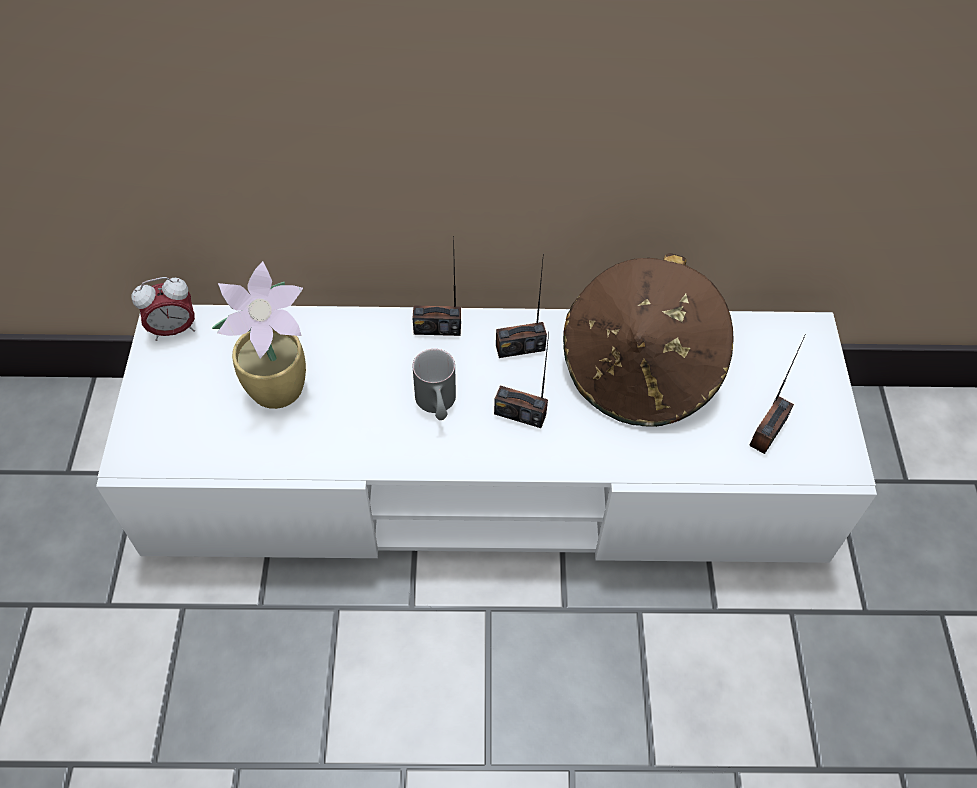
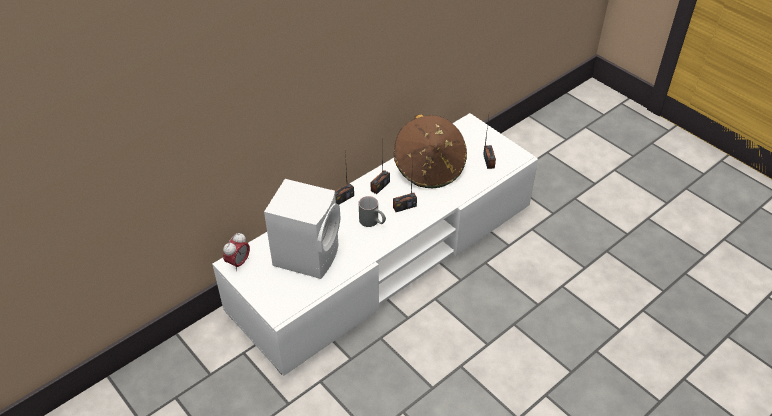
camera: 40 degrees left, 10 degrees down
(280, 388) = (308, 254): potted plant -> white speaker

